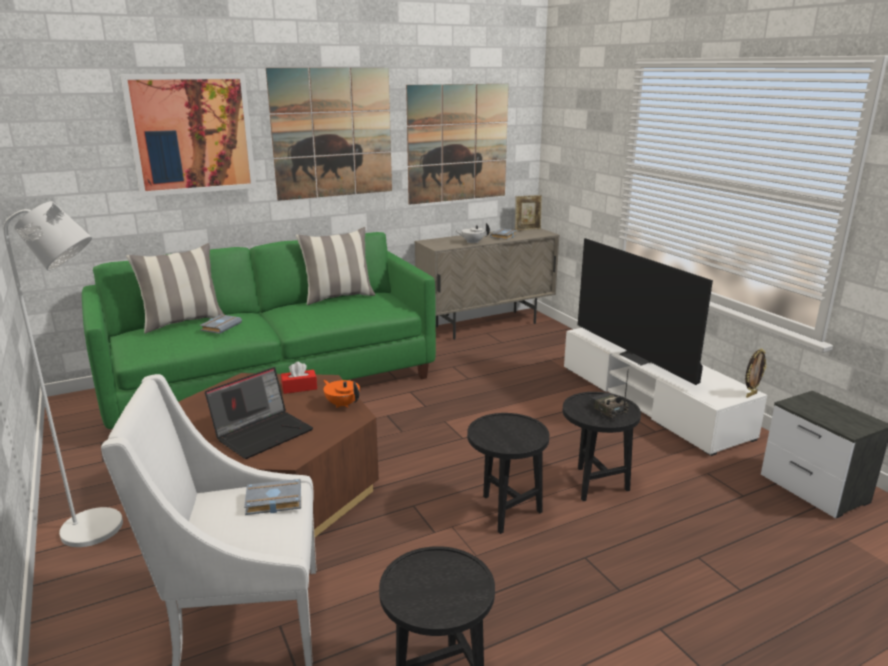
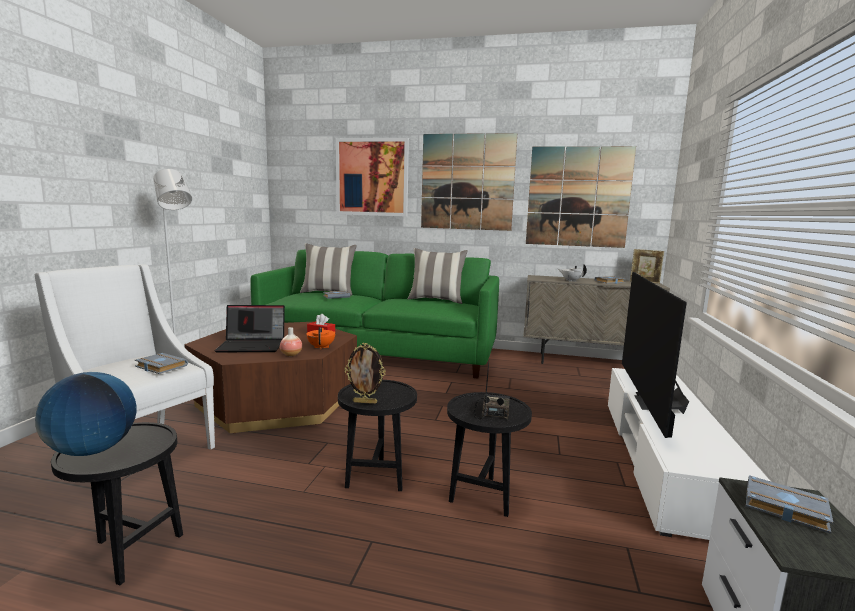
camera: 40 degrees right, 10 degrees down
(335, 426) = (291, 354): none -> vase
(431, 599) = (92, 450): none -> globe
(750, 395) = (746, 477): picture frame -> picture frame (365, 402)
(817, 408) = (783, 508): none -> grey book

